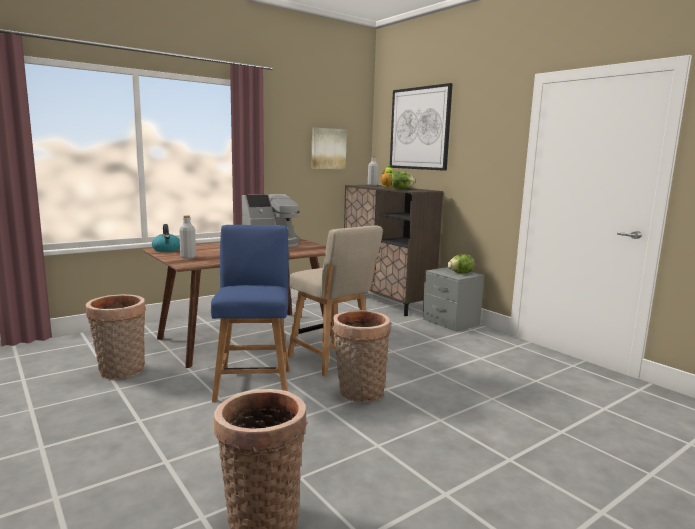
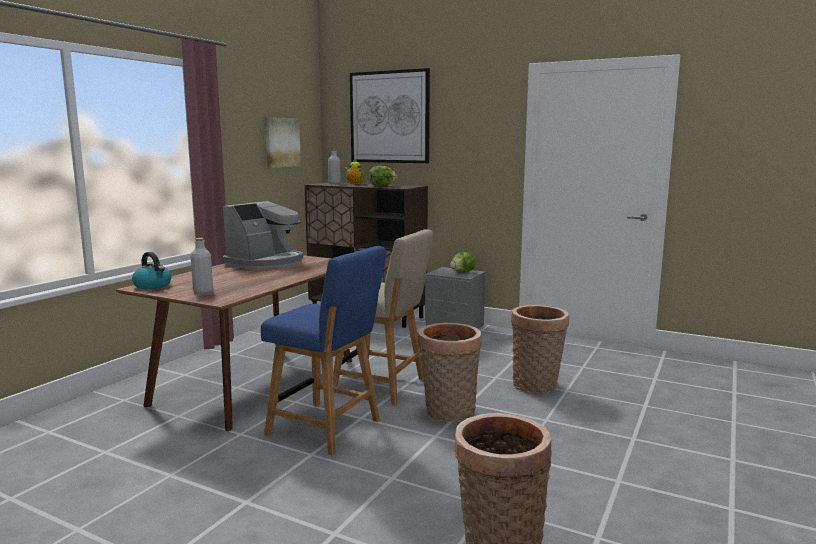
camera: 25 degrees left, 0 degrees up
(121, 372) = (147, 456): basket -> basket (536, 386)
(253, 382) = (328, 428): blue chair -> blue chair turned 150 degrees clockwise

